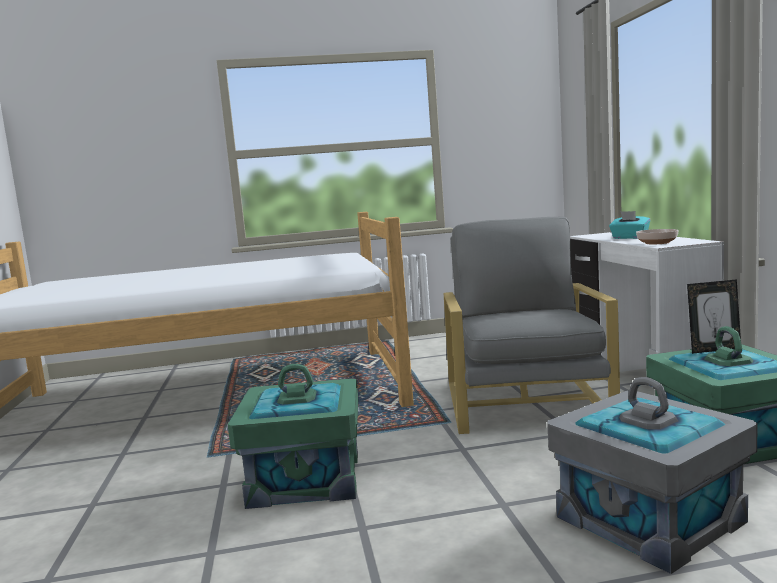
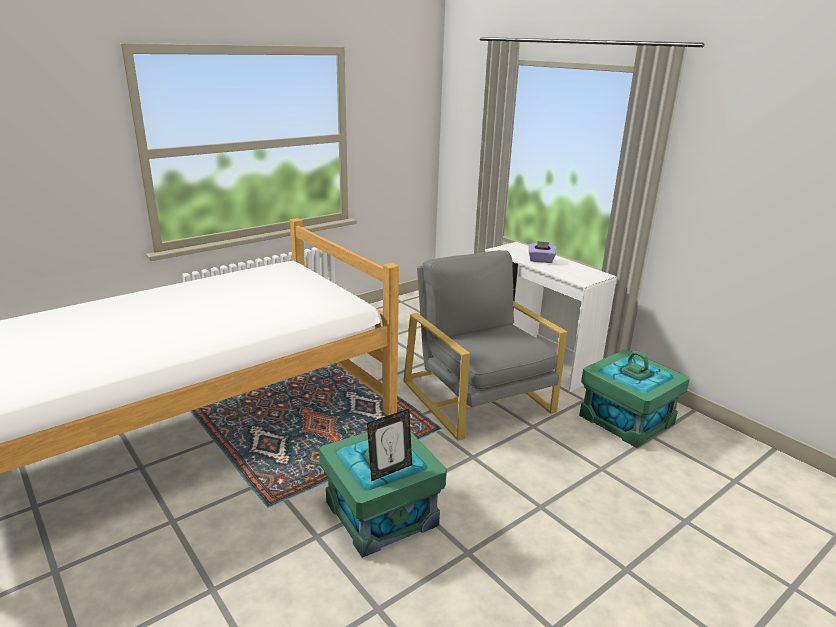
camera: 30 degrees left, 15 degrees up
(629, 238) = (541, 260): turquoise tissue box -> purple tissue box
(650, 519) = (629, 499): grey storage box -> none
(657, 243) = (574, 275): bowl -> none
(714, 350) = (620, 360): picture frame -> picture frame (390, 470)

